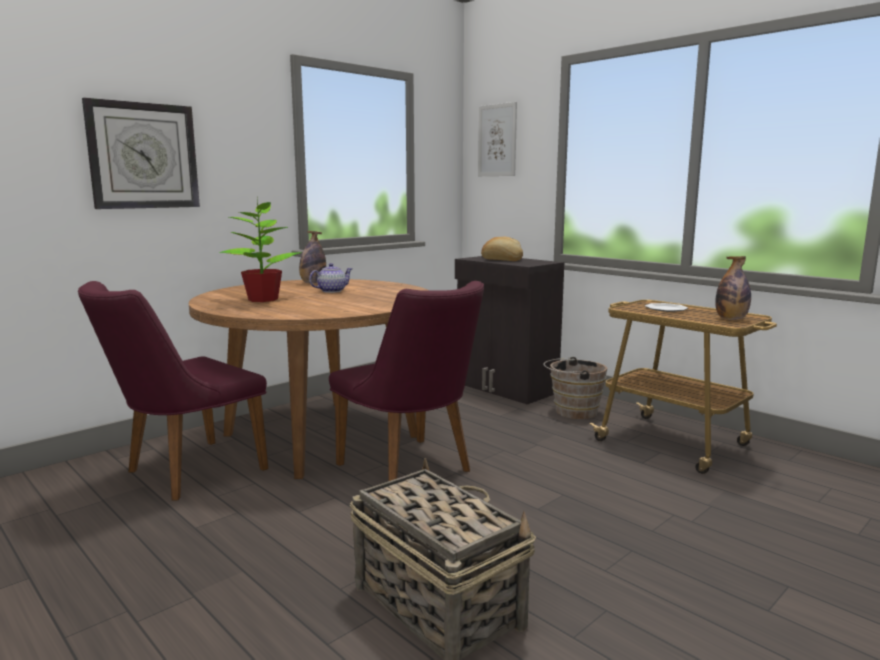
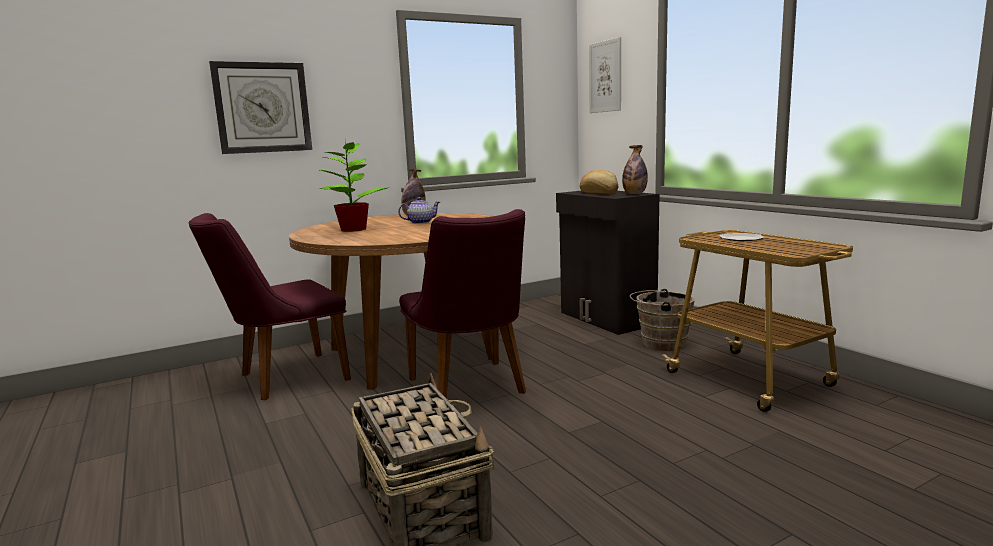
camera: 15 degrees right, 0 degrees up
(731, 319) = (802, 248): bottle -> bottle (634, 194)

